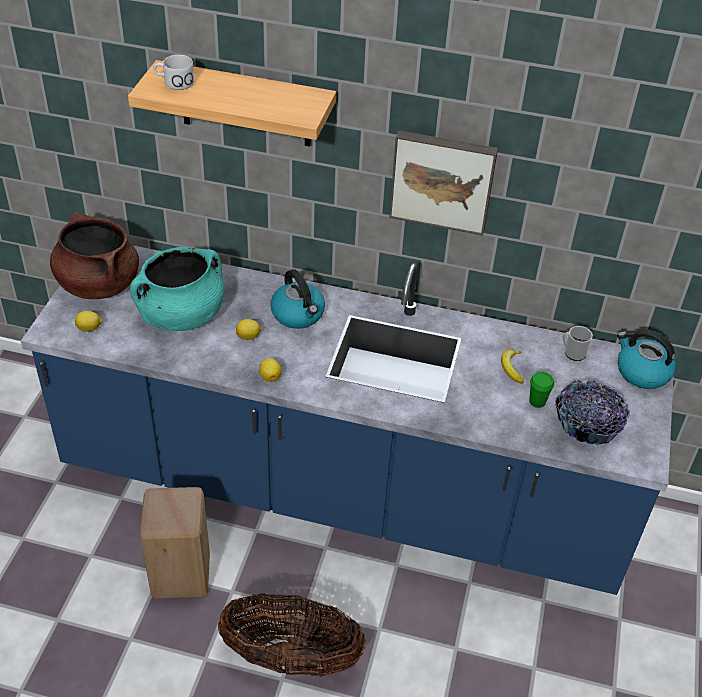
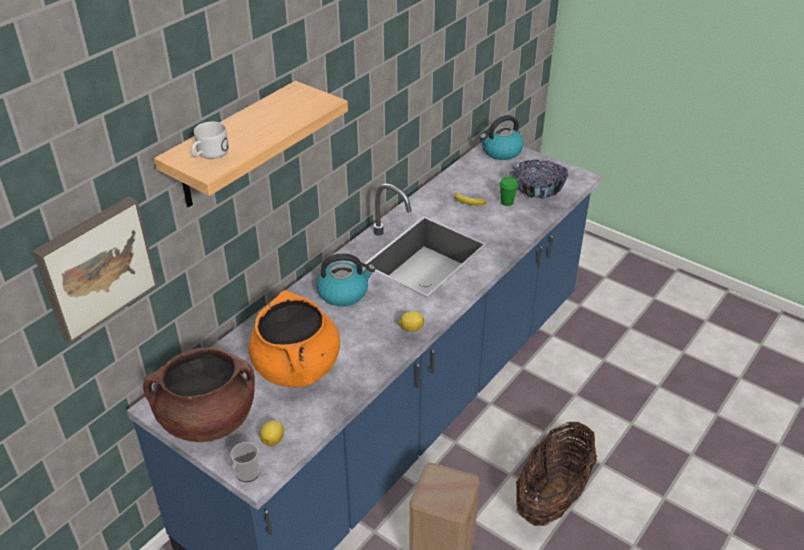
camera: 65 degrees left, 5 degrees down
(181, 315) = (297, 367): turquoise cooking pot -> orange cooking pot
(249, 337) = (354, 329): lemon -> none
(442, 180) = (367, 107): picture -> picture (95, 266)
(572, 353) = (467, 172): mug -> mug (246, 474)

